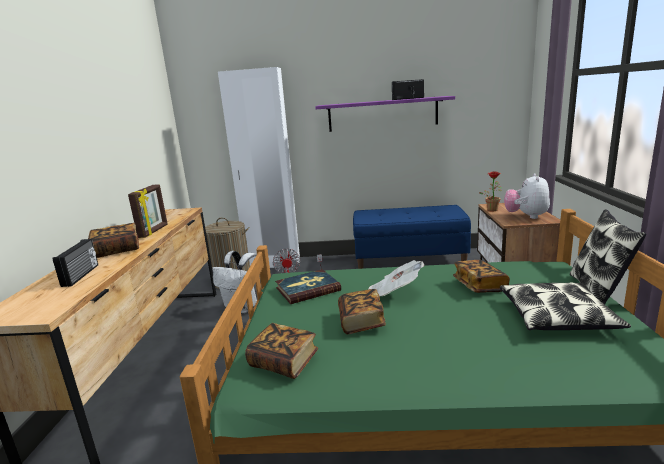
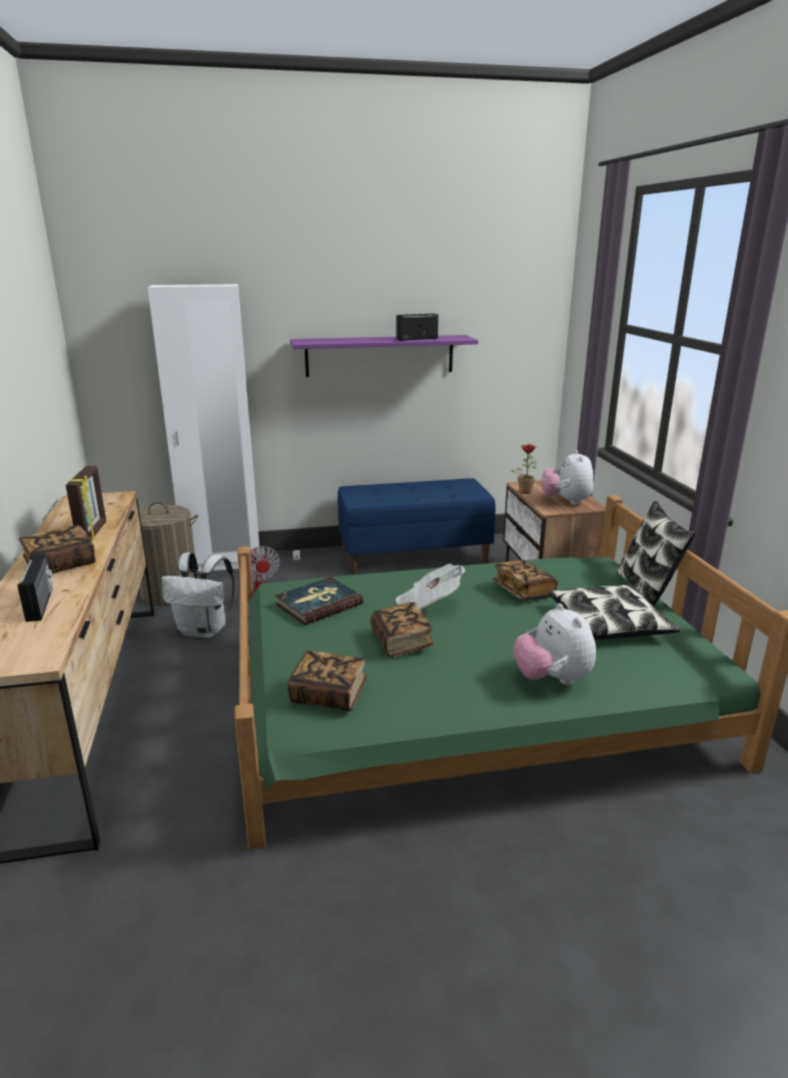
camera: 15 degrees left, 5 degrees up
(490, 364) = (552, 679): none -> plush toy

